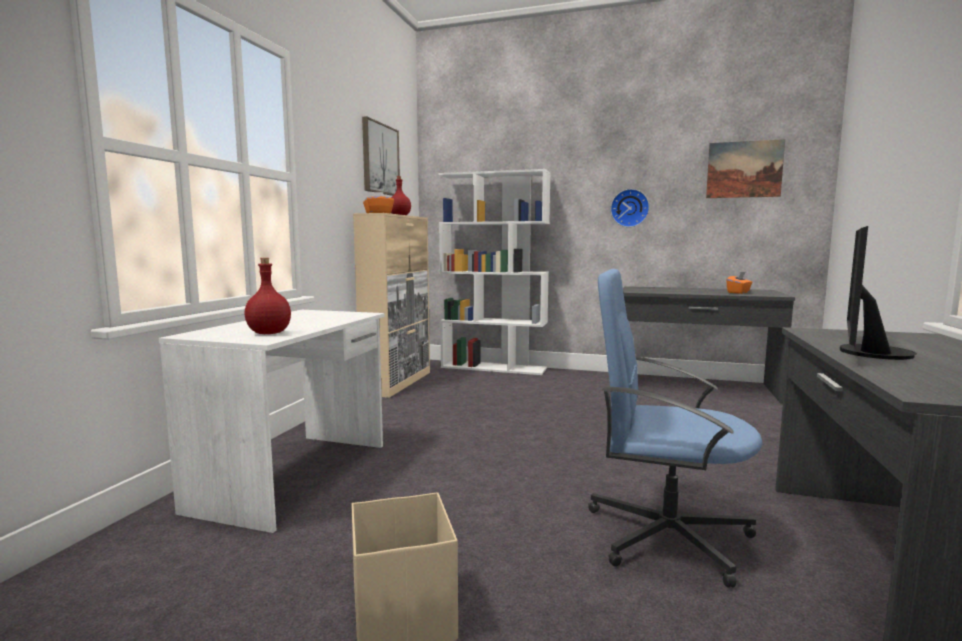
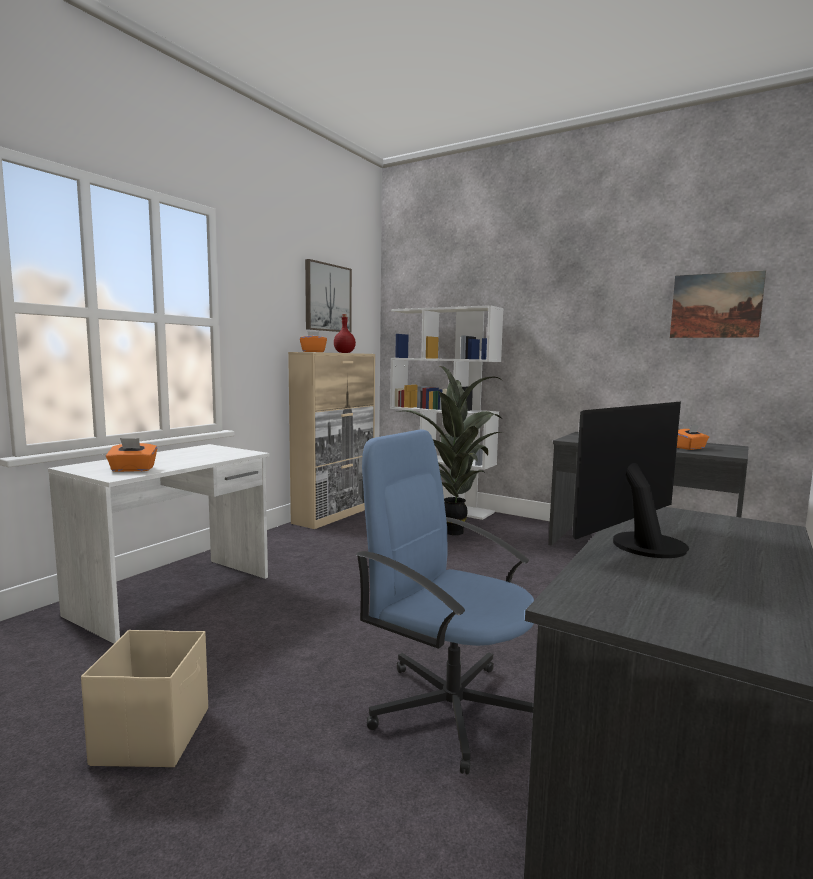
camera: 15 degrees right, 0 degrees up
(269, 333) = (132, 469): red bottle -> orange tissue box
(524, 386) = (453, 530): none -> potted plant
(629, 208) = (585, 347): wall clock -> none

